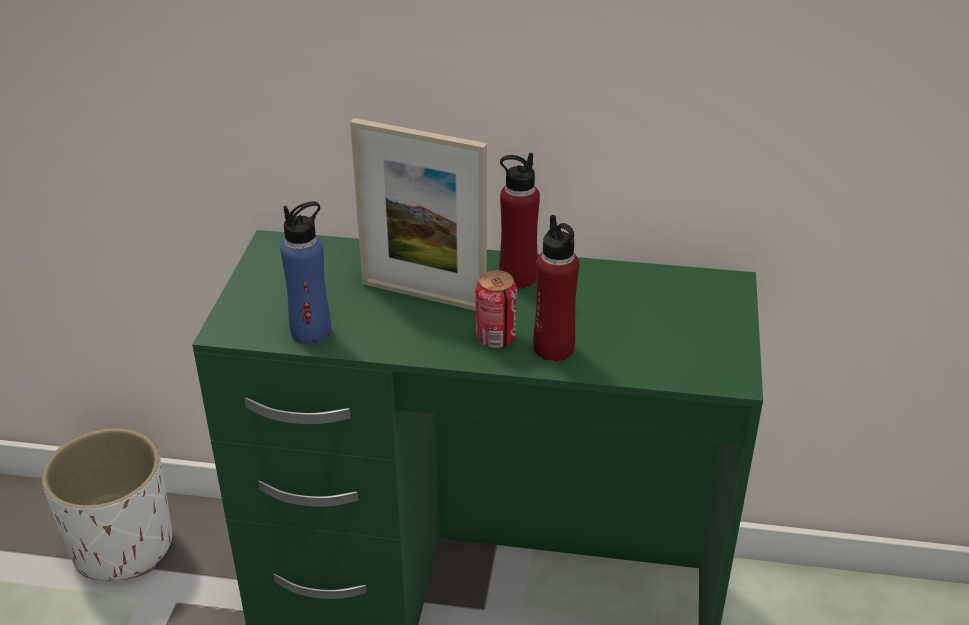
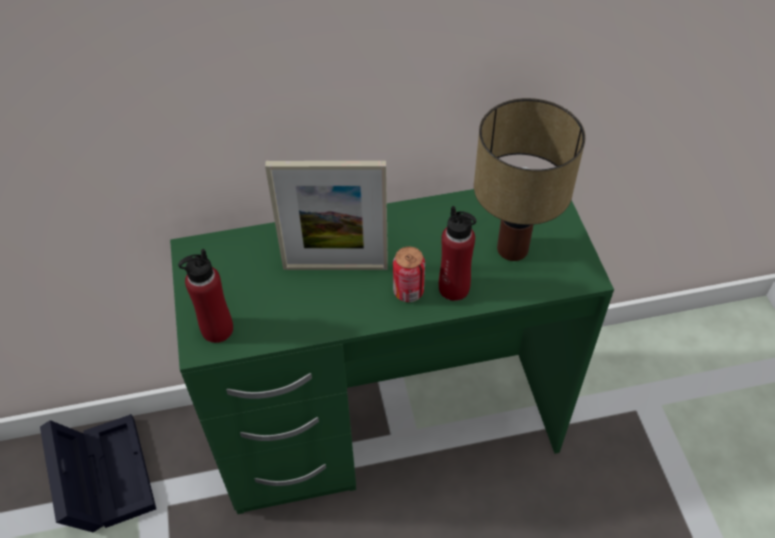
camera: 20 degrees left, 15 degrees up
(122, 546) = (102, 474): white planter -> black storage box
(311, 332) = (268, 328): blue bottle -> none
(517, 277) = (396, 229): red bottle -> red bottle (217, 329)
(650, 330) = (512, 250): none -> table lamp

